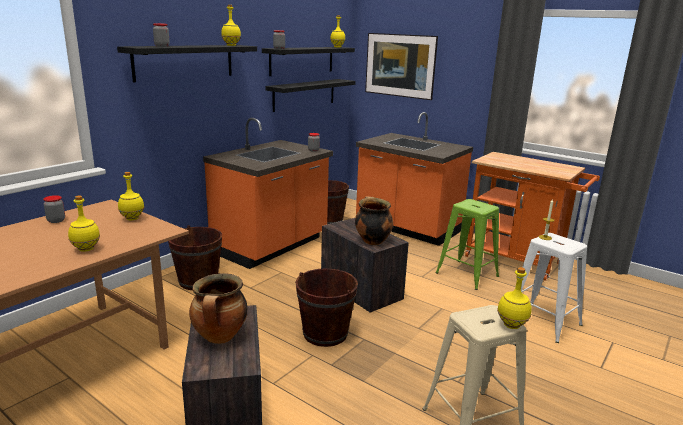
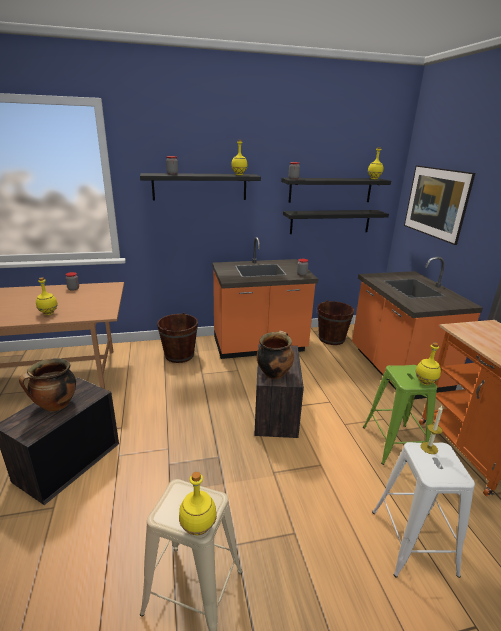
camera: 40 degrees right, 5 degrees up
(132, 219) = (106, 299): yellow bottle -> yellow bottle (424, 382)
(325, 333) = (199, 436): brown bucket -> none

